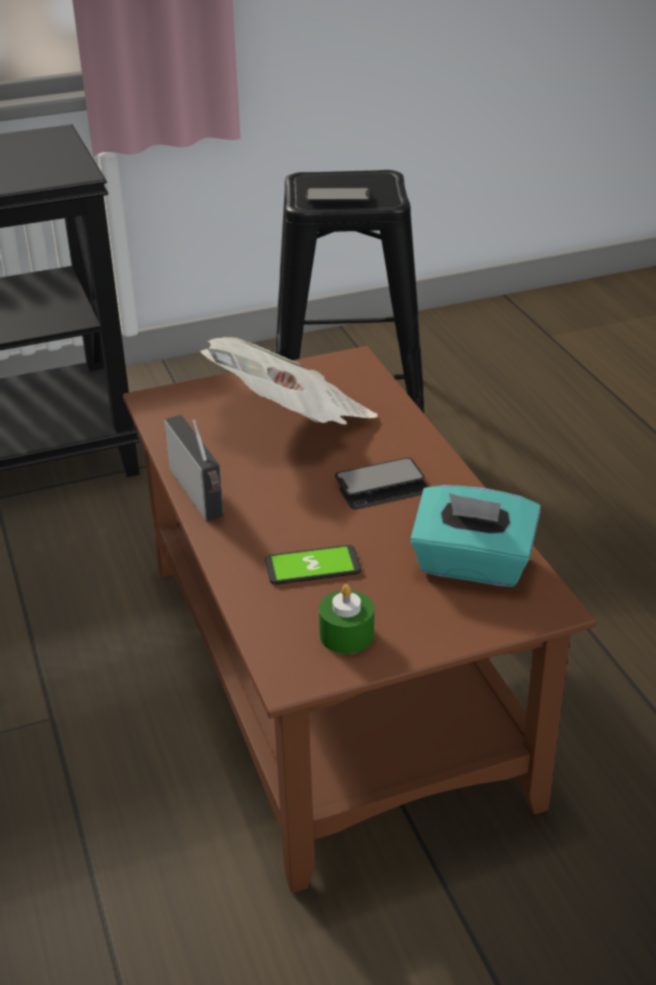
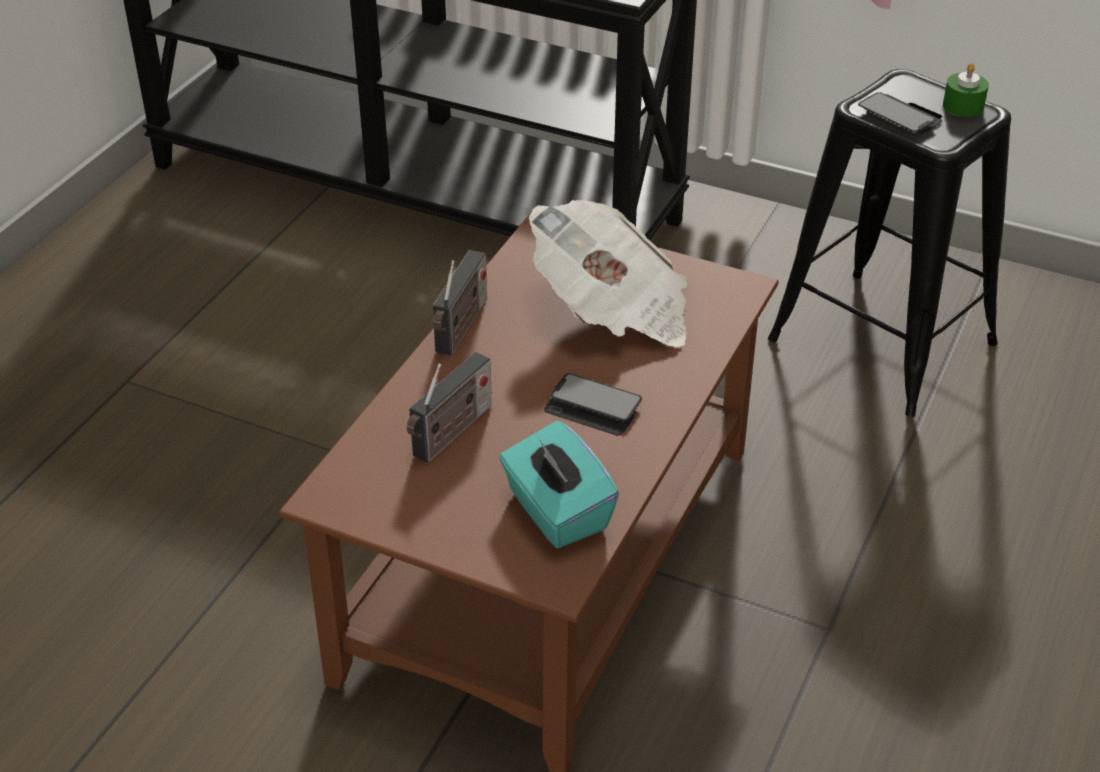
camera: 45 degrees right, 5 degrees up
(312, 566) = (450, 434): phone -> radio
(346, 635) = (397, 497): green candle -> green candle (963, 106)

